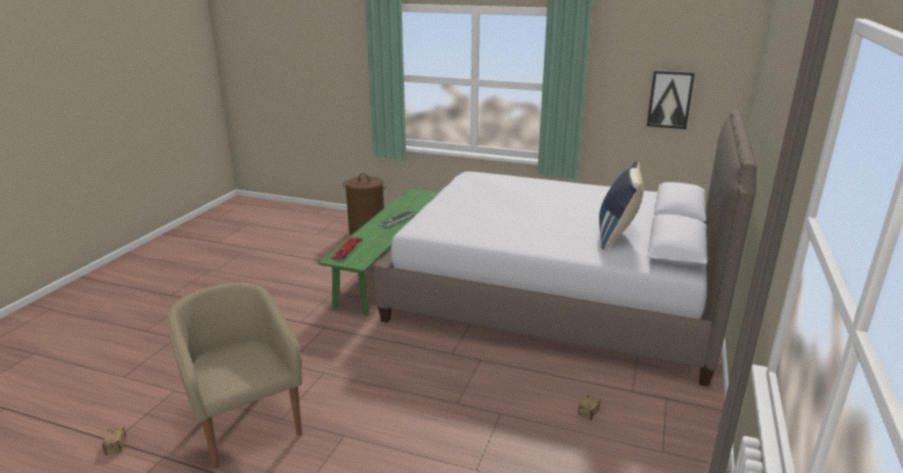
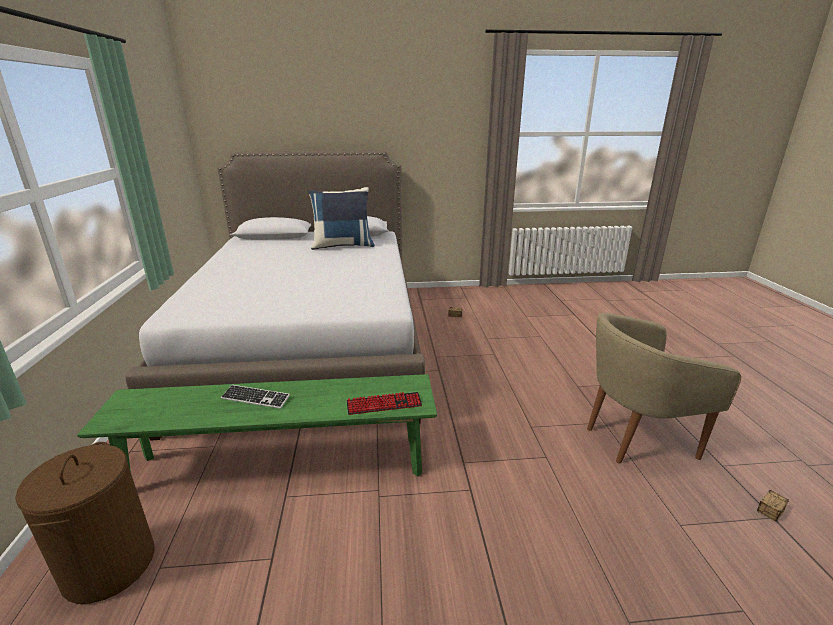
camera: 115 degrees left, 0 degrees up
(245, 425) = (635, 438): beige armchair -> beige armchair turned 45 degrees clockwise
(670, 99) = (171, 162): picture -> none

